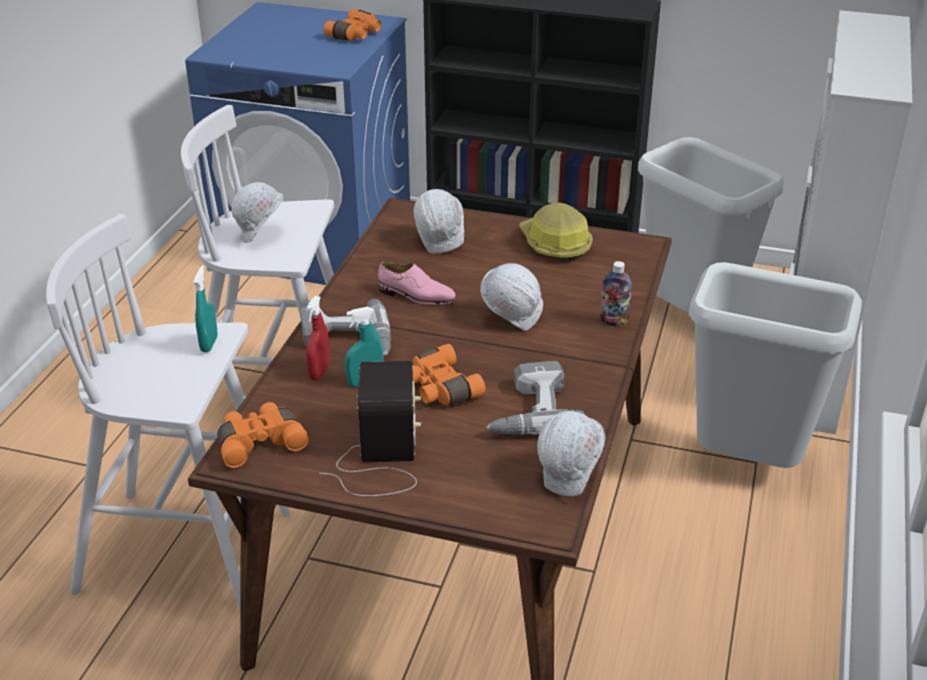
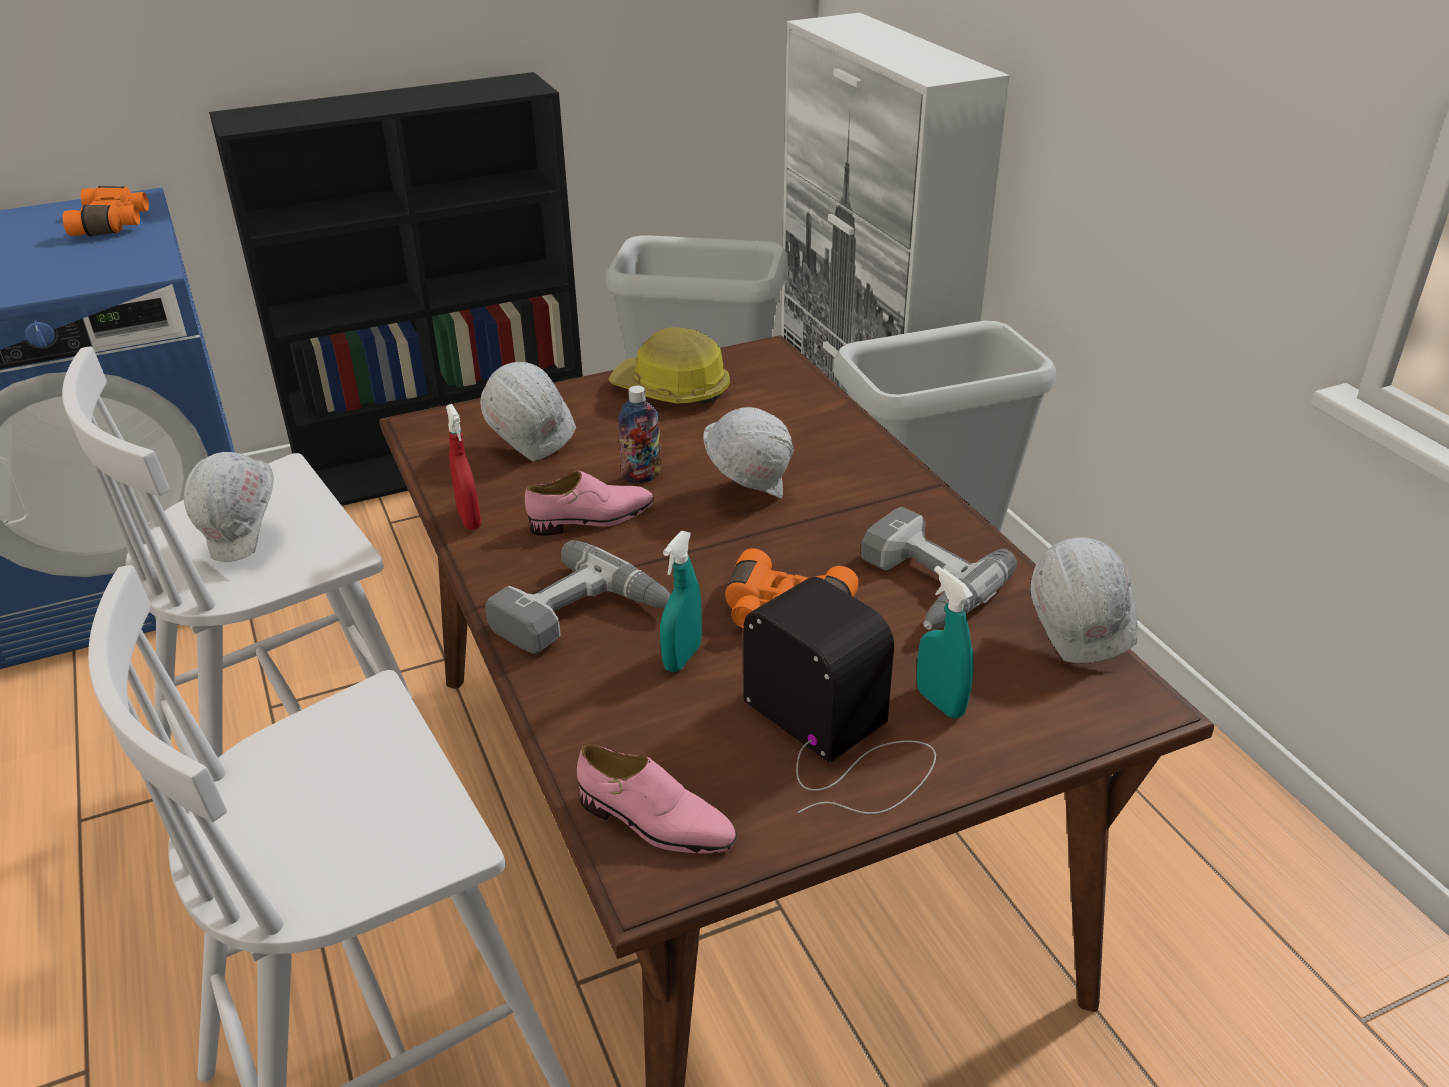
camera: 40 degrees left, 0 degrees up
(209, 344) = (371, 728): turquoise spray bottle -> turquoise spray bottle (940, 702)
(260, 442) = (655, 822): orange binoculars -> pink shoe
(319, 372) = (602, 678): red spray bottle -> red spray bottle (469, 519)
(613, 321) = (858, 443): bottle -> bottle (641, 476)

